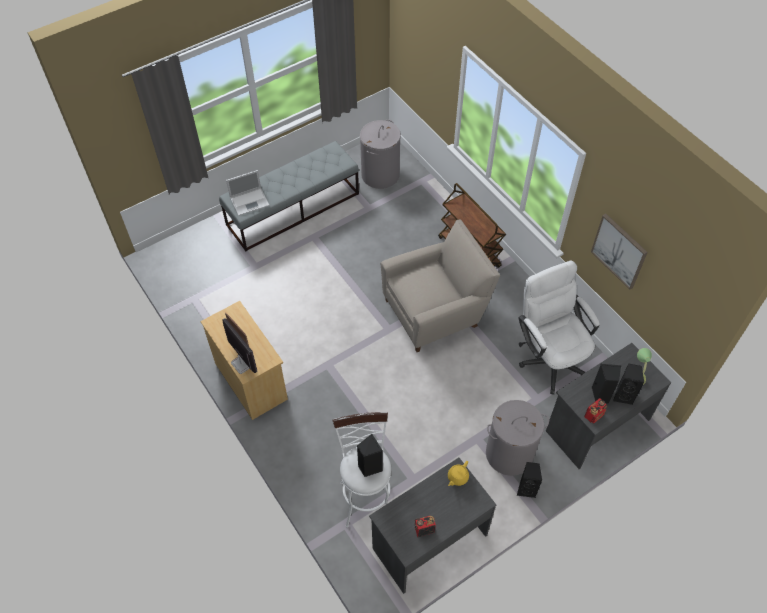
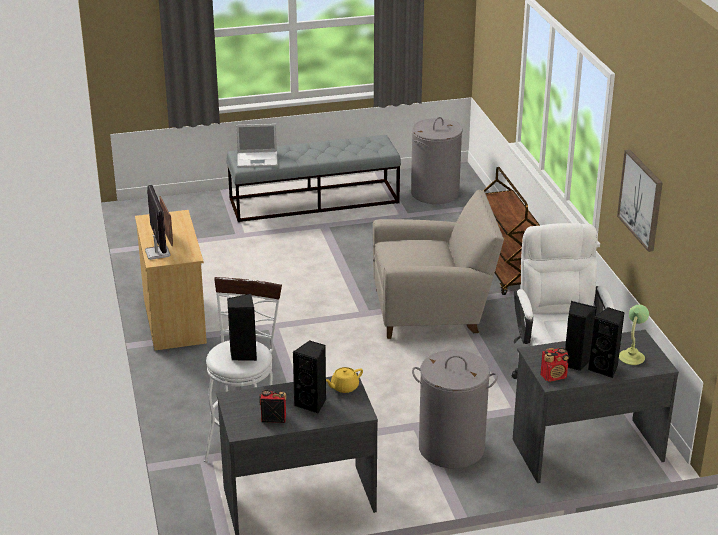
camera: 20 degrees right, 25 degrees down
(526, 489) = (455, 484): black speaker -> black speaker (312, 403)

